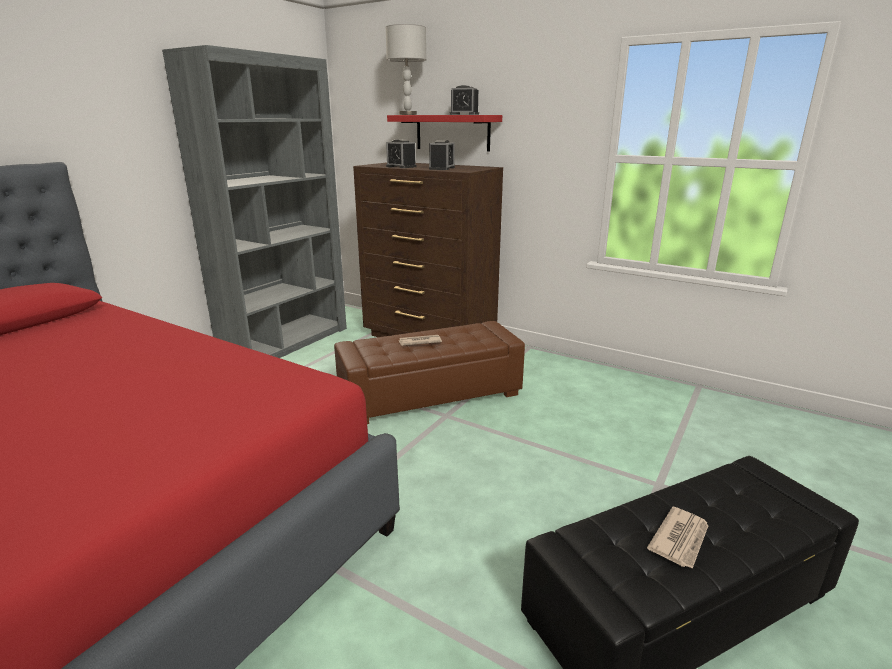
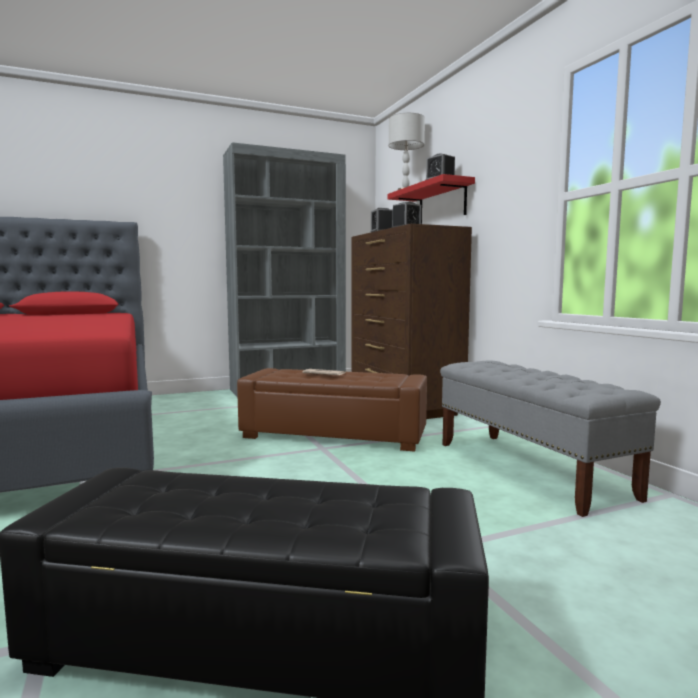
camera: 35 degrees right, 15 degrees down
(609, 388) = (529, 469): none -> grey bench
(680, 539) = (213, 503): newspaper -> none

